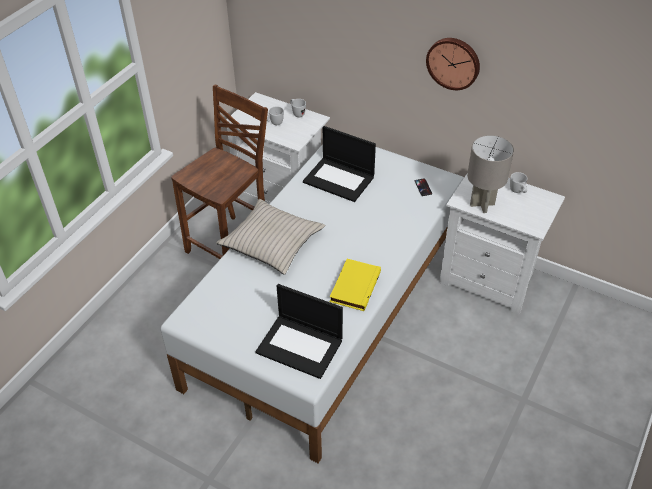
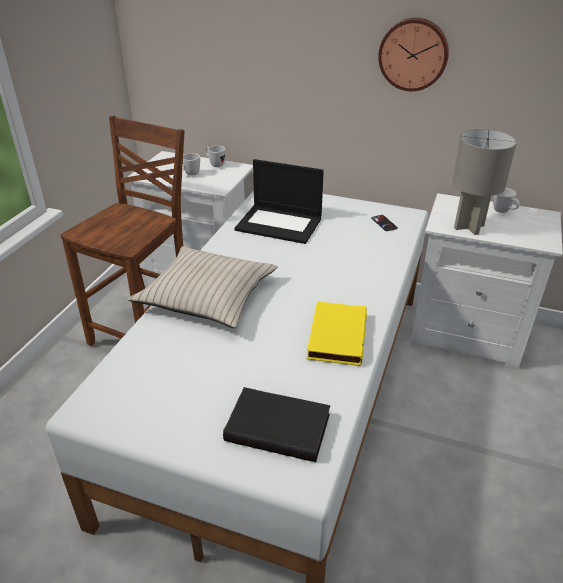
camera: 10 degrees left, 10 degrees down
(300, 346) = (279, 426): laptop -> black book

